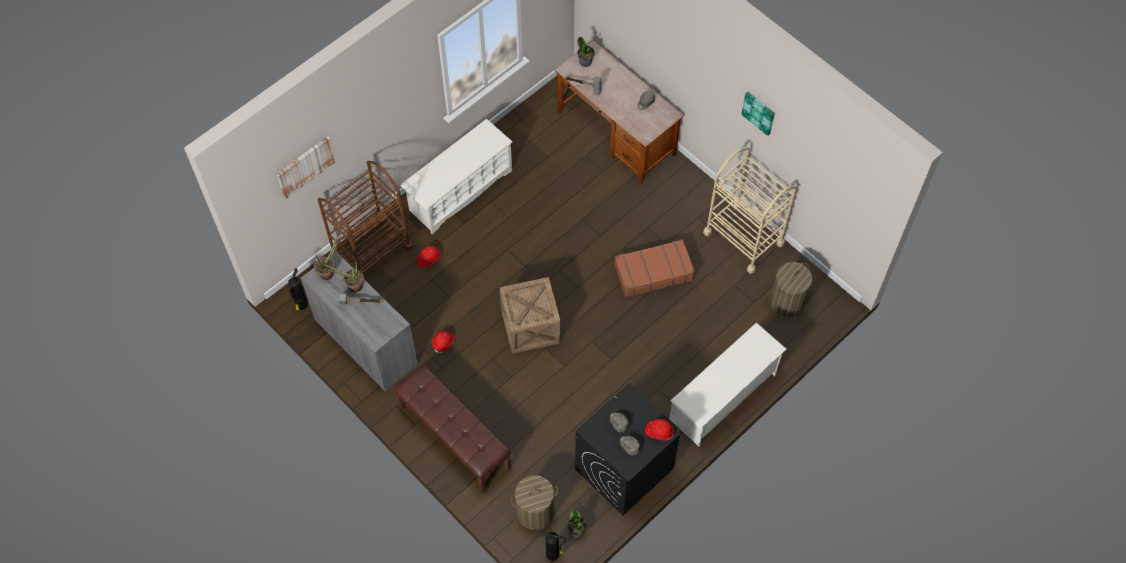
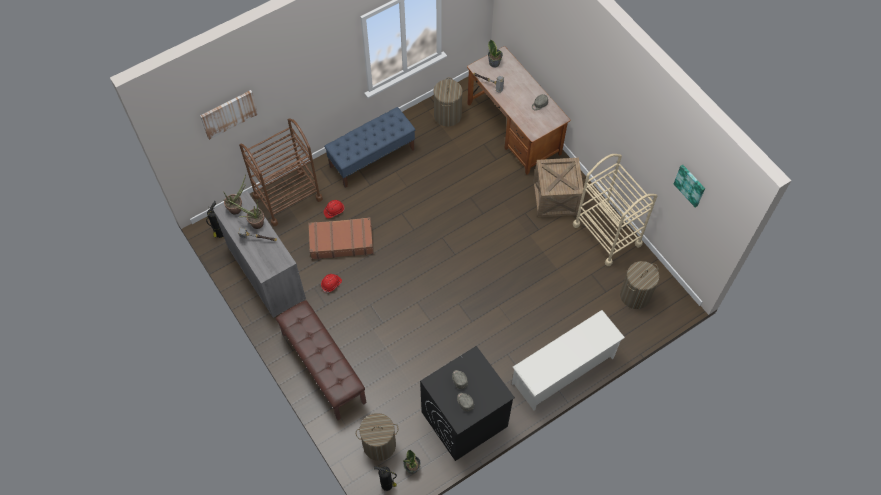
camera: 10 degrees right, 0 degrees up
(460, 190) = (372, 158): white shoe rack -> blue bench
(530, 326) = (408, 282): crate -> crate (556, 198)
(537, 128) = (447, 115): none -> laundry basket
(653, 272) = (522, 252): brown suitcase -> brown suitcase (341, 242)
(659, 431) = (494, 394): red hard hat -> none
(759, 112) = (632, 124): picture -> picture (690, 185)

